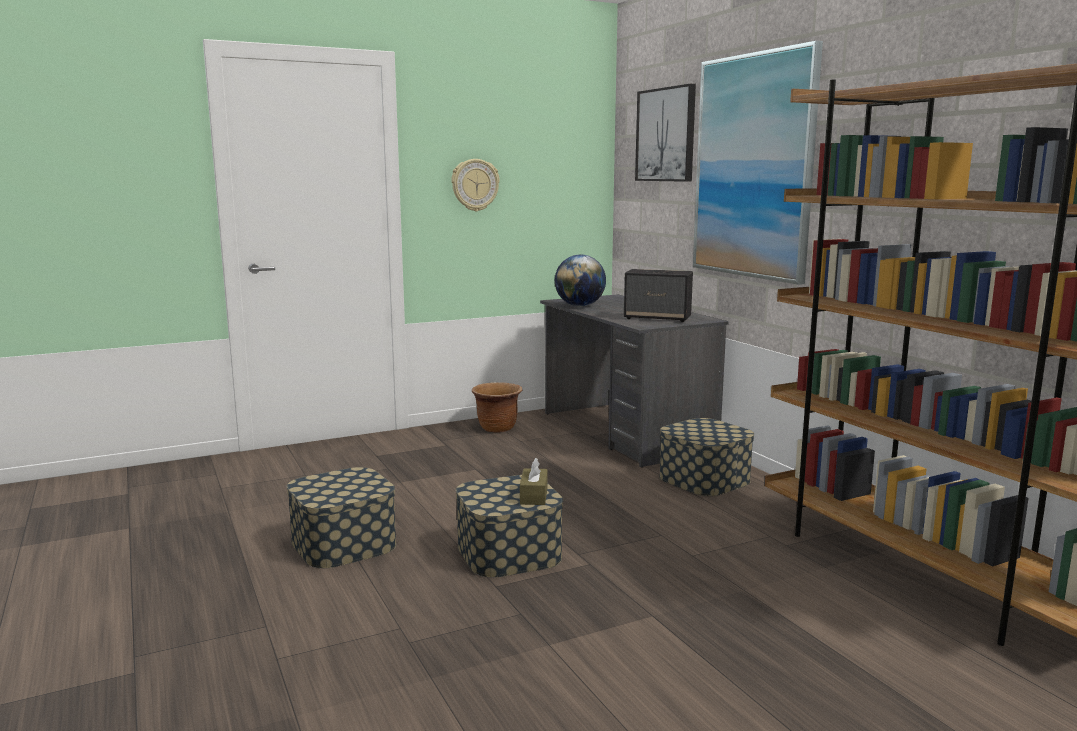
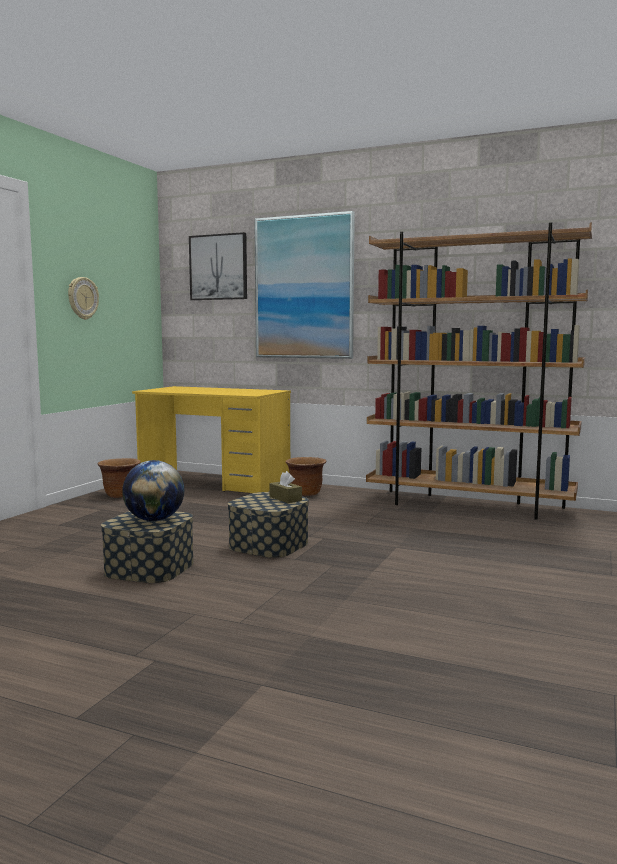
camera: 40 degrees left, 5 degrees down
(580, 306) = (173, 391): globe -> globe (154, 520)
(625, 432) = (214, 482): grey desk -> yellow desk
(658, 318) = (247, 392): speaker -> none
(704, 479) = (306, 493): storage box -> brown planter

